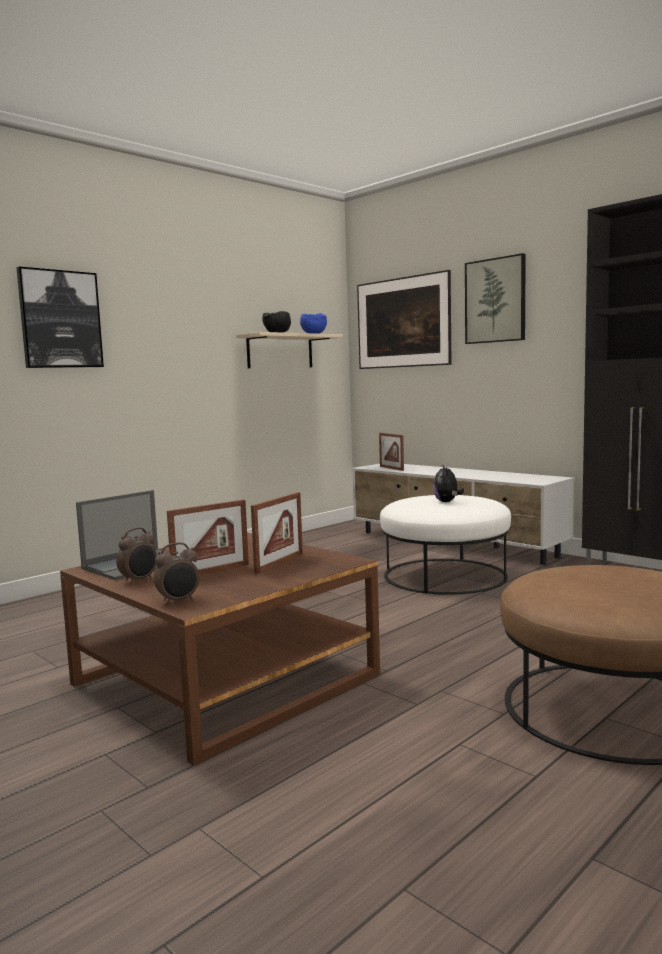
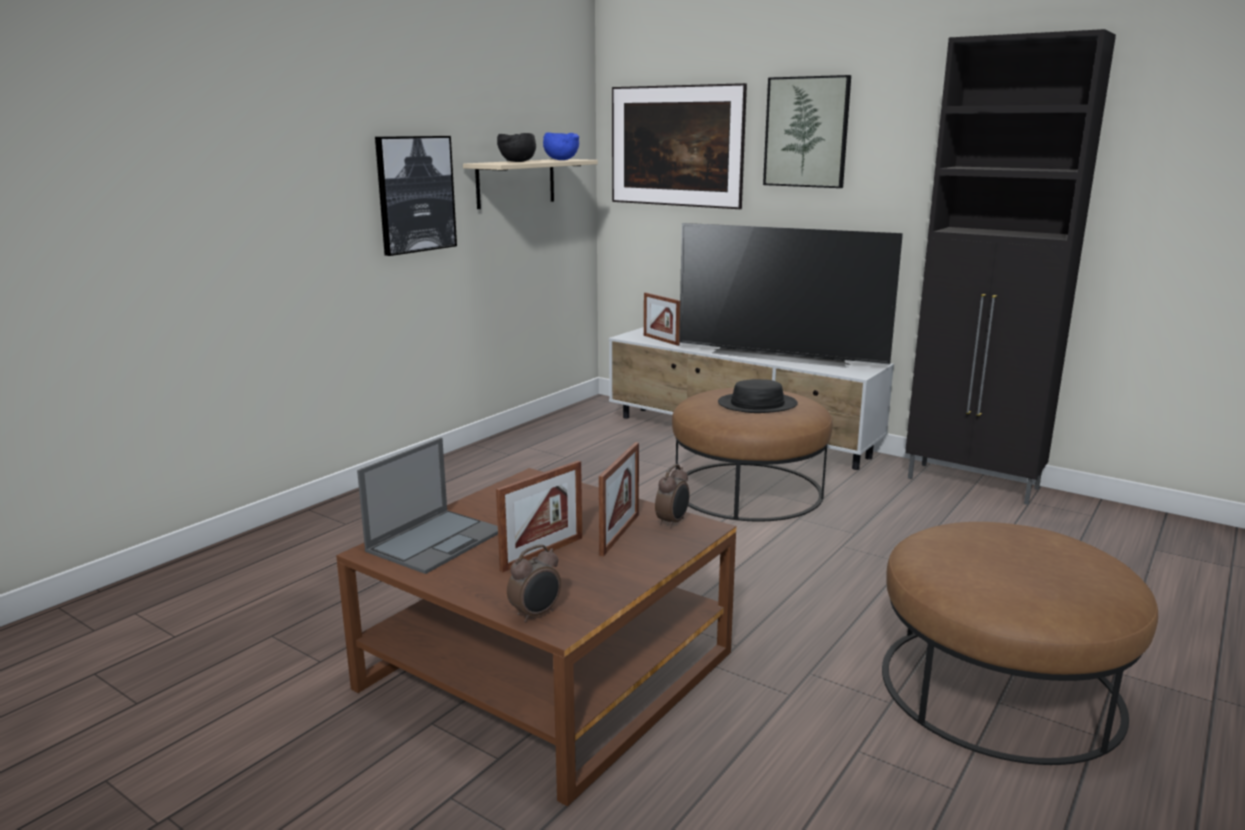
camera: 10 degrees left, 10 degrees up
(60, 319) = (239, 159): picture -> picture (415, 194)
(139, 580) = (459, 574): alarm clock -> alarm clock (673, 522)
(445, 575) = (748, 490): white ottoman -> brown ottoman
(447, 502) = (757, 404): plush toy -> black hat
(482, 474) = (781, 356): none -> television

